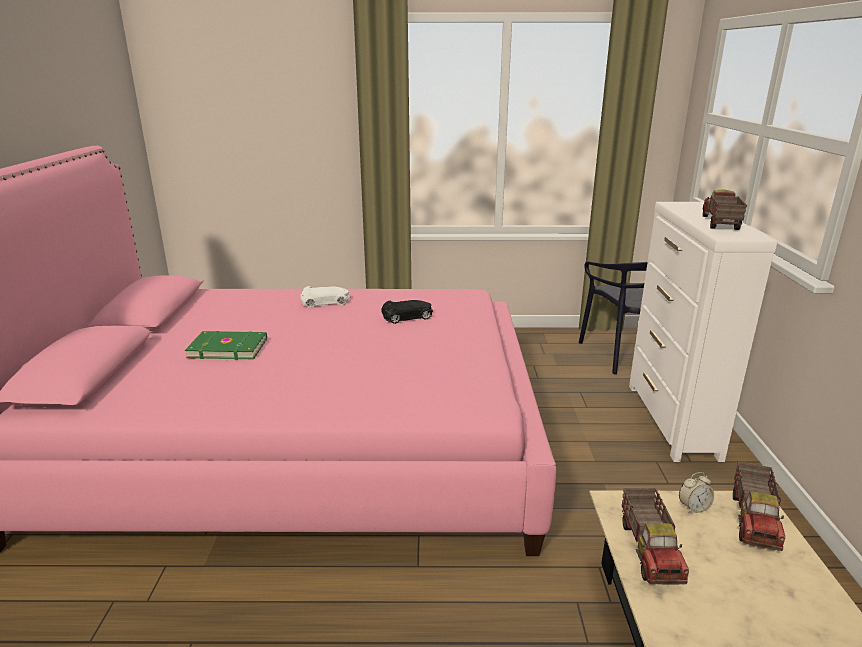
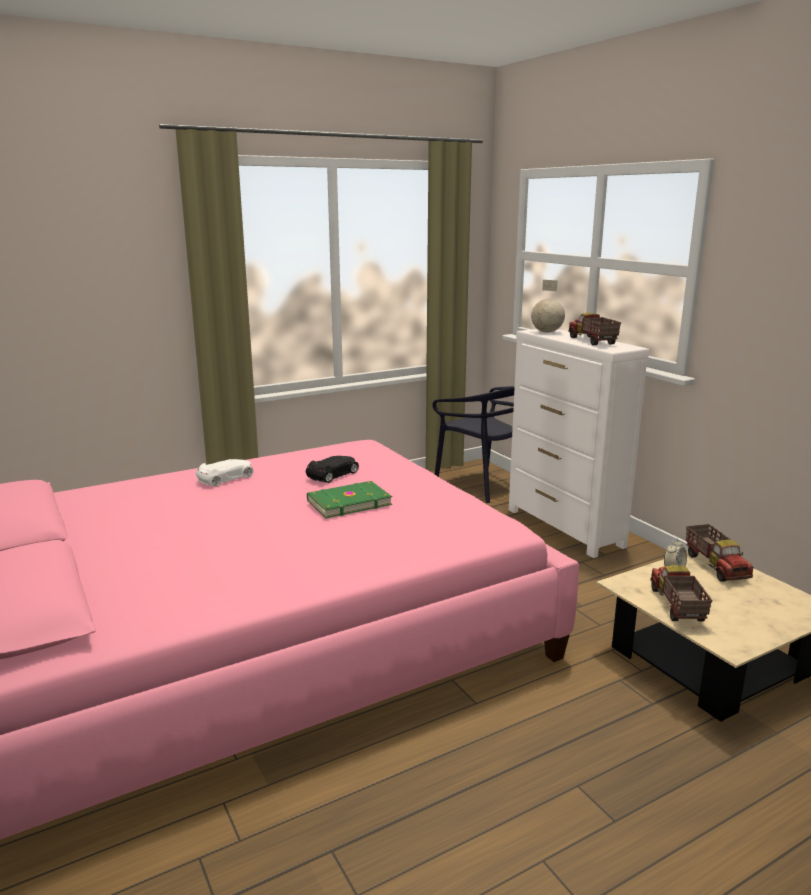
camera: 30 degrees left, 5 degrees down
(228, 348) = (179, 542): green book -> green book (348, 502)
(650, 550) = (676, 606): toy truck -> toy truck turned 150 degrees counterclockwise
(687, 207) = (547, 332): none -> globe

